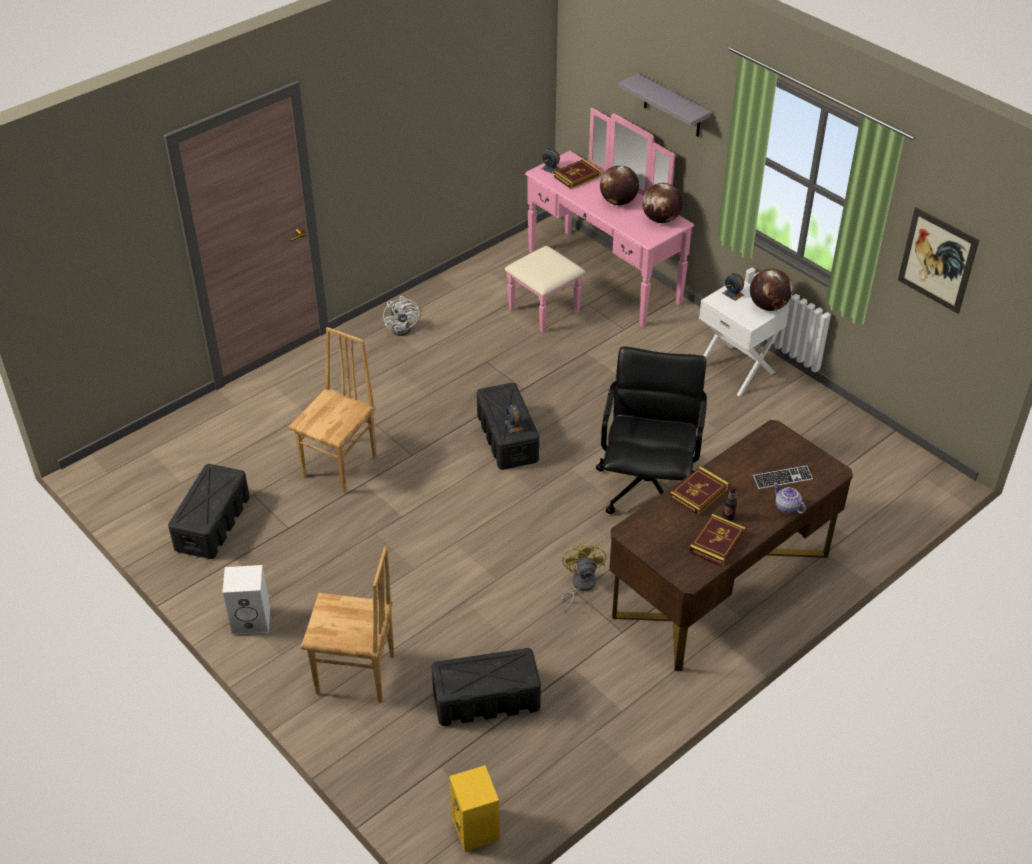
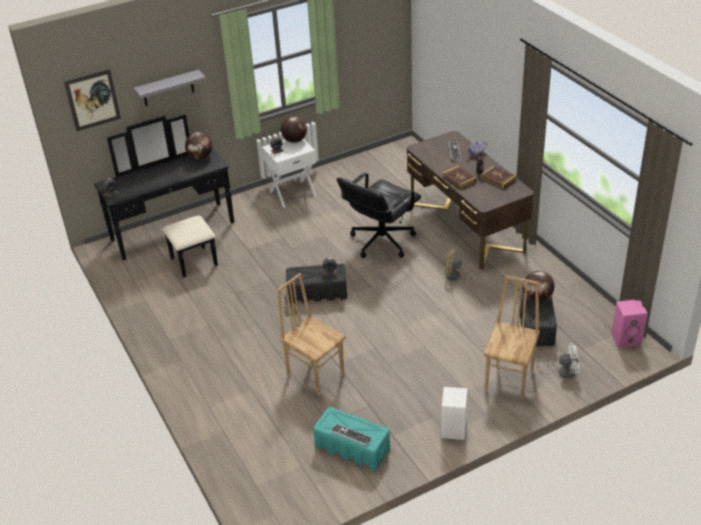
camera: 75 degrees left, 5 degrees down
(193, 499) = (351, 435): none -> keyboard
(213, 523) = (352, 447): black storage box -> turquoise storage box
(404, 327) = (176, 330): white fan -> white fan (563, 371)
(477, 829) = (626, 338): yellow speaker -> pink speaker
(577, 176) = (129, 183): book -> none
(590, 285) = (178, 237): pink dresser -> black dresser
(618, 202) = (170, 170): globe -> globe (537, 298)
(647, 486) = (381, 241): black office chair -> black office chair turned 75 degrees counterclockwise
(937, 260) = (361, 40): picture -> picture (92, 100)

